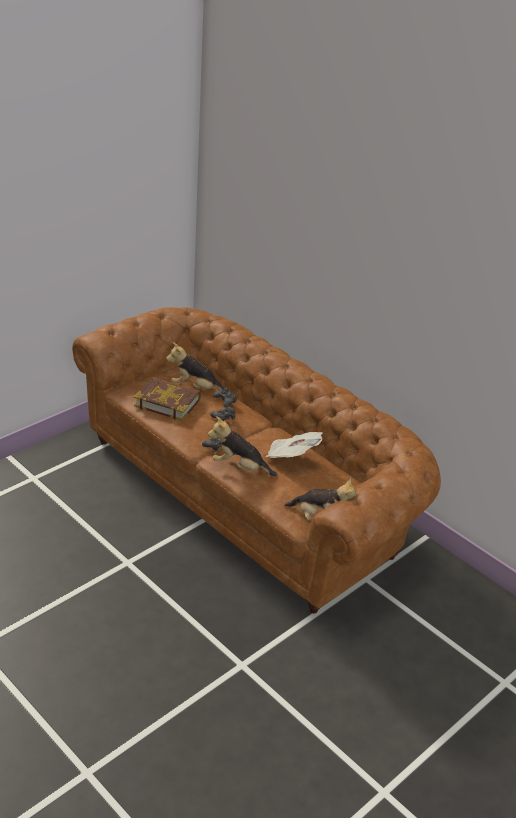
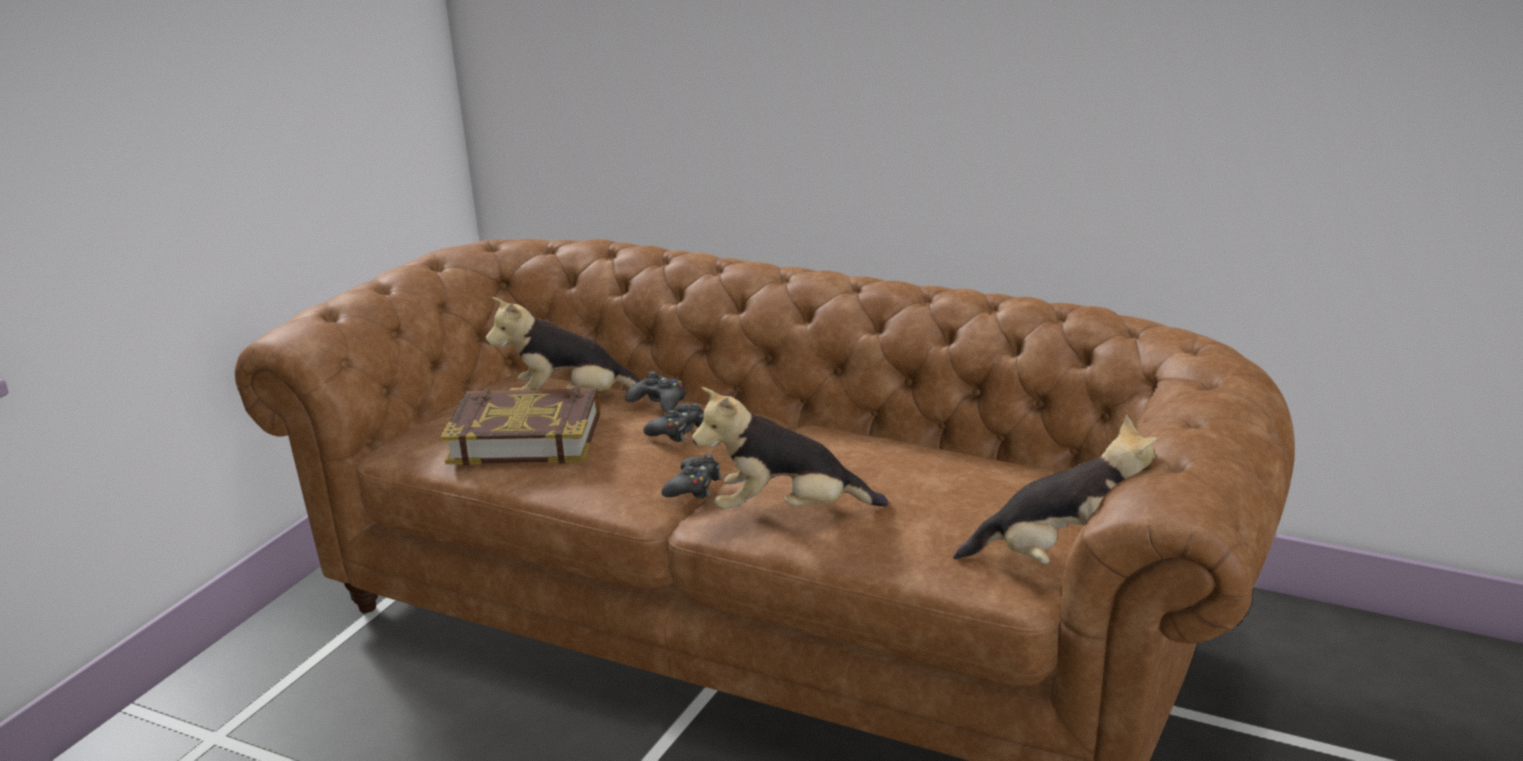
camera: 15 degrees left, 10 degrees down
(292, 456) = (892, 459): newspaper -> none

